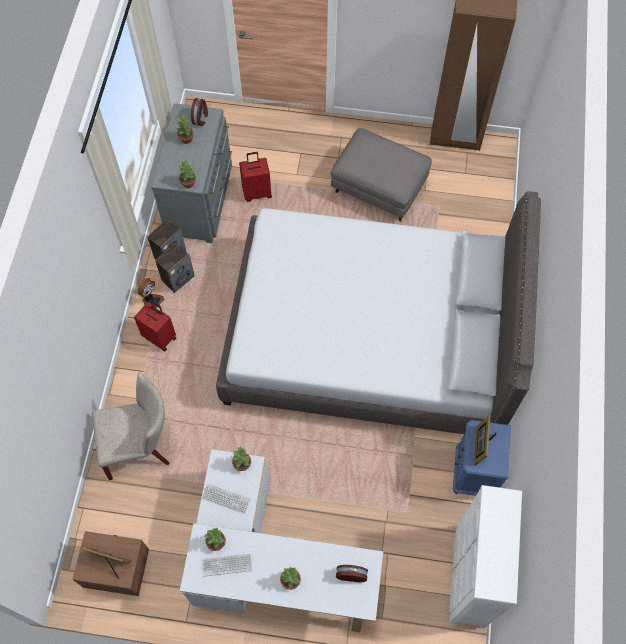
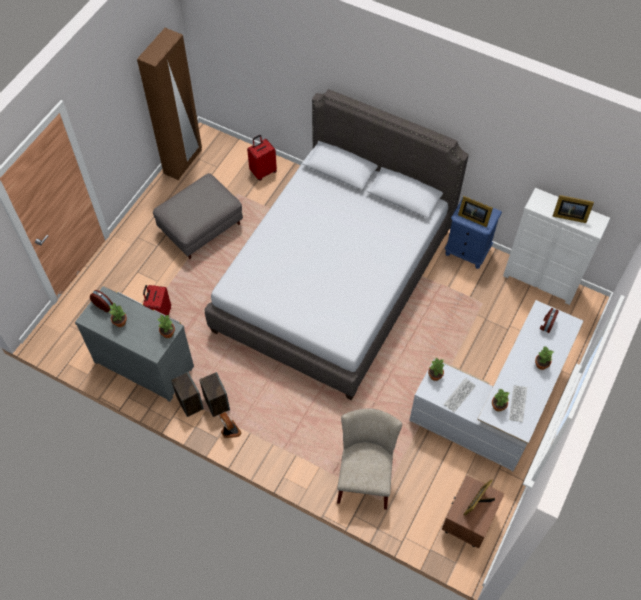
camera: 70 degrees left, 5 degrees down
(160, 337) = (268, 433): red suitcase -> red suitcase (263, 171)
(494, 545) = (568, 215): none -> picture frame

